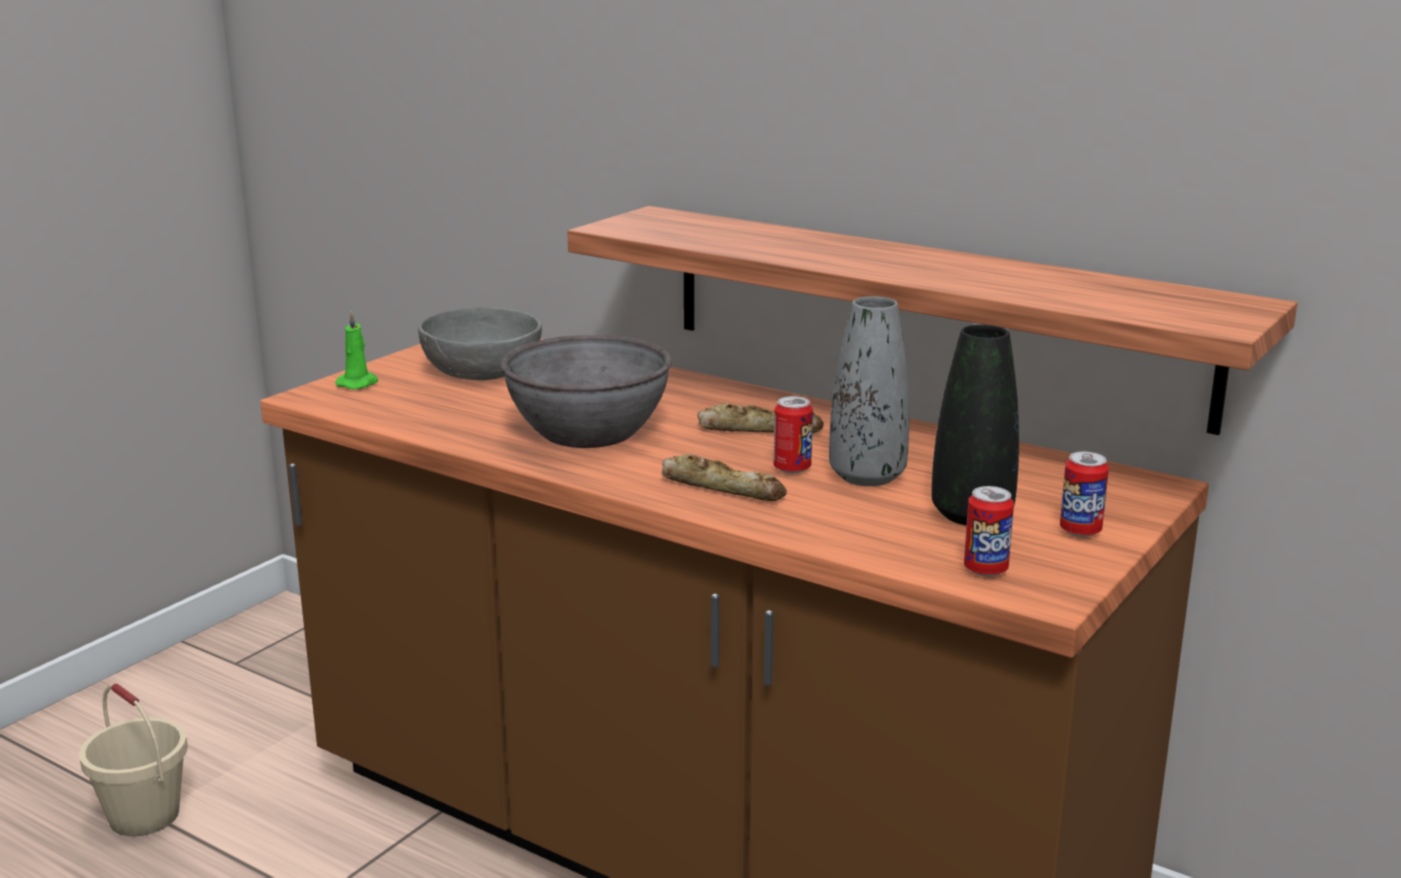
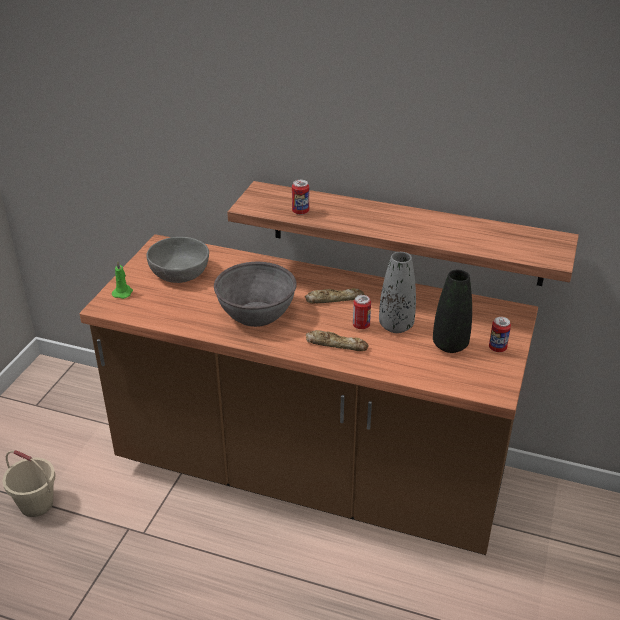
camera: 15 degrees left, 15 degrees up
(985, 569) = (468, 380): can -> can (300, 211)

